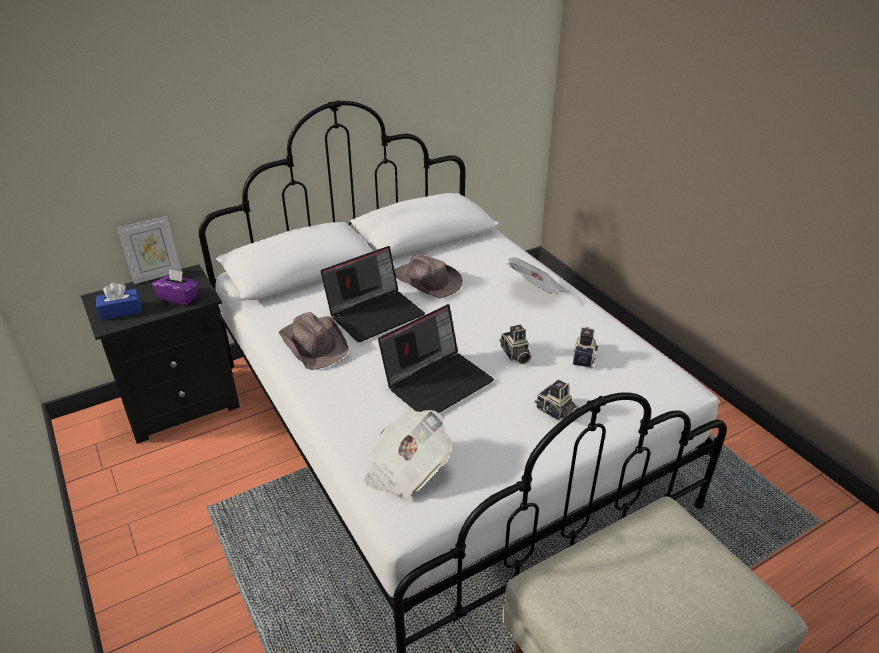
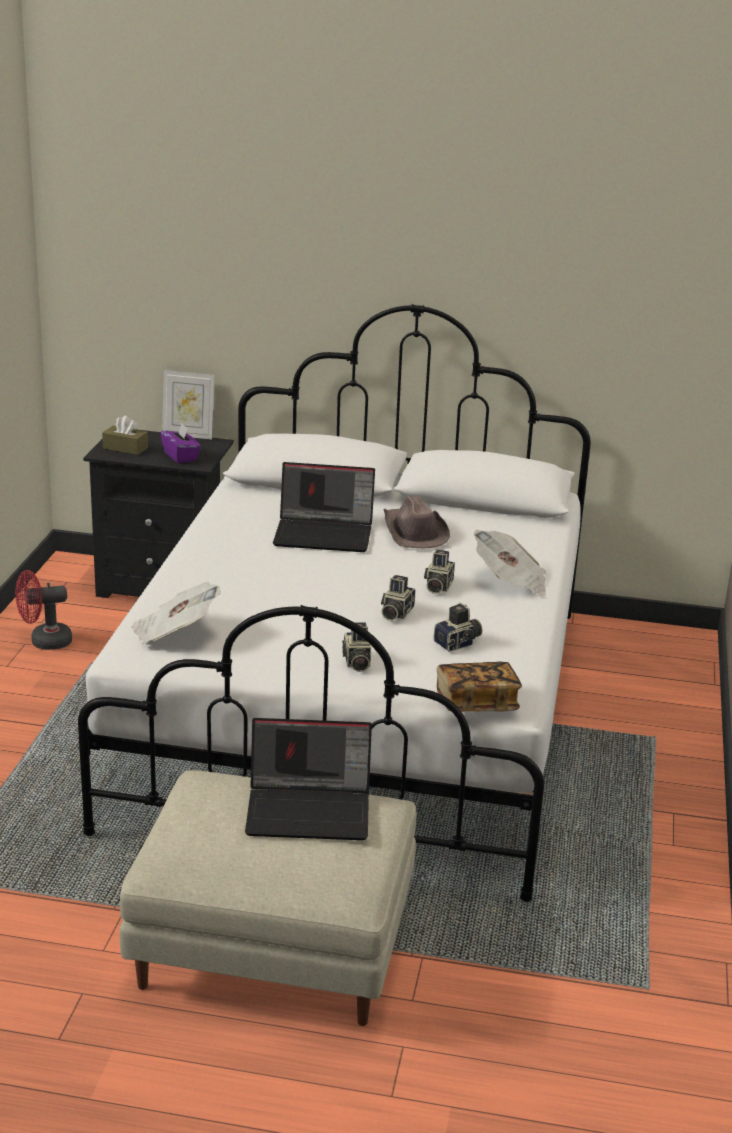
camera: 40 degrees right, 10 degrees down
(120, 311) = (125, 448): blue tissue box -> brown tissue box
(143, 511) = (44, 641): none -> red fan
(314, 343) = (238, 531): brown hat -> none
(438, 381) = (294, 598): laptop -> laptop (310, 810)
(505, 318) = (437, 586): none -> camera
(666, 399) = (476, 703): none -> book

